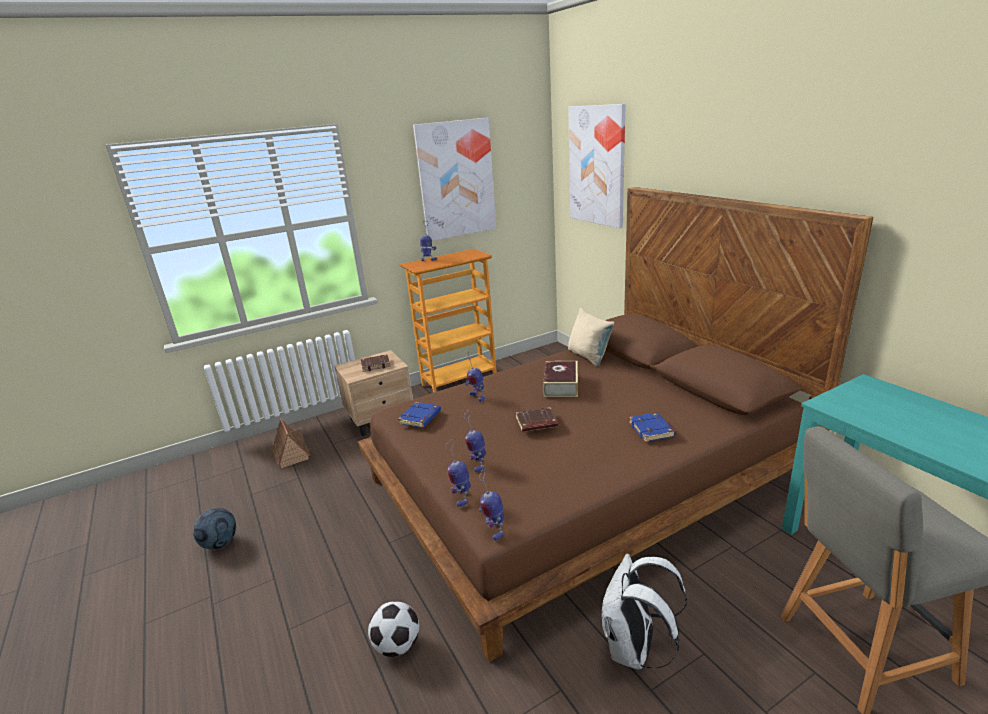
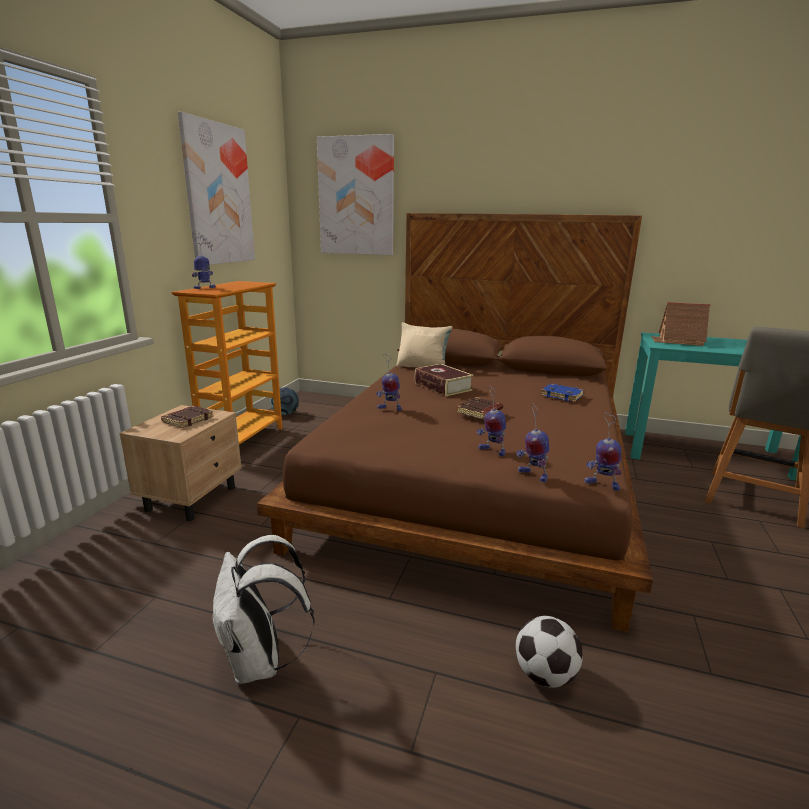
camera: 45 degrees left, 5 degrees down
(220, 543) = (130, 736): football -> football (285, 413)
(291, 454) = (99, 578): toy house -> toy house (677, 341)
(420, 418) = (367, 436): blue book -> none
(634, 650) = (683, 562): white backpack -> white backpack (260, 661)

